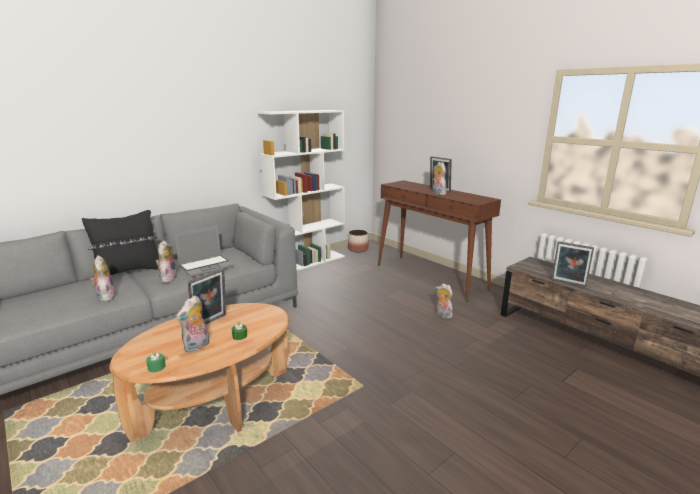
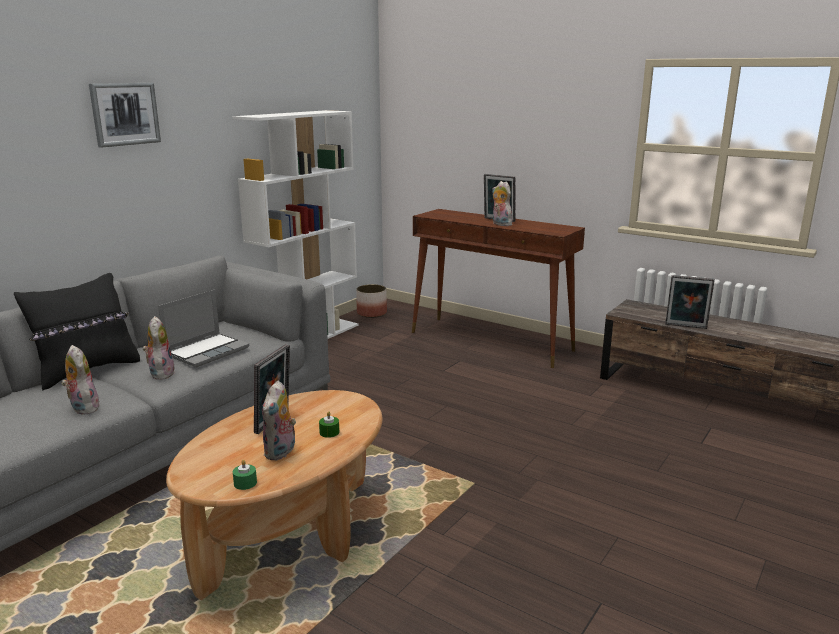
camera: 15 degrees left, 0 degrees up
(178, 108) = (125, 114): none -> picture
(442, 315) = (530, 387): plush toy -> none

